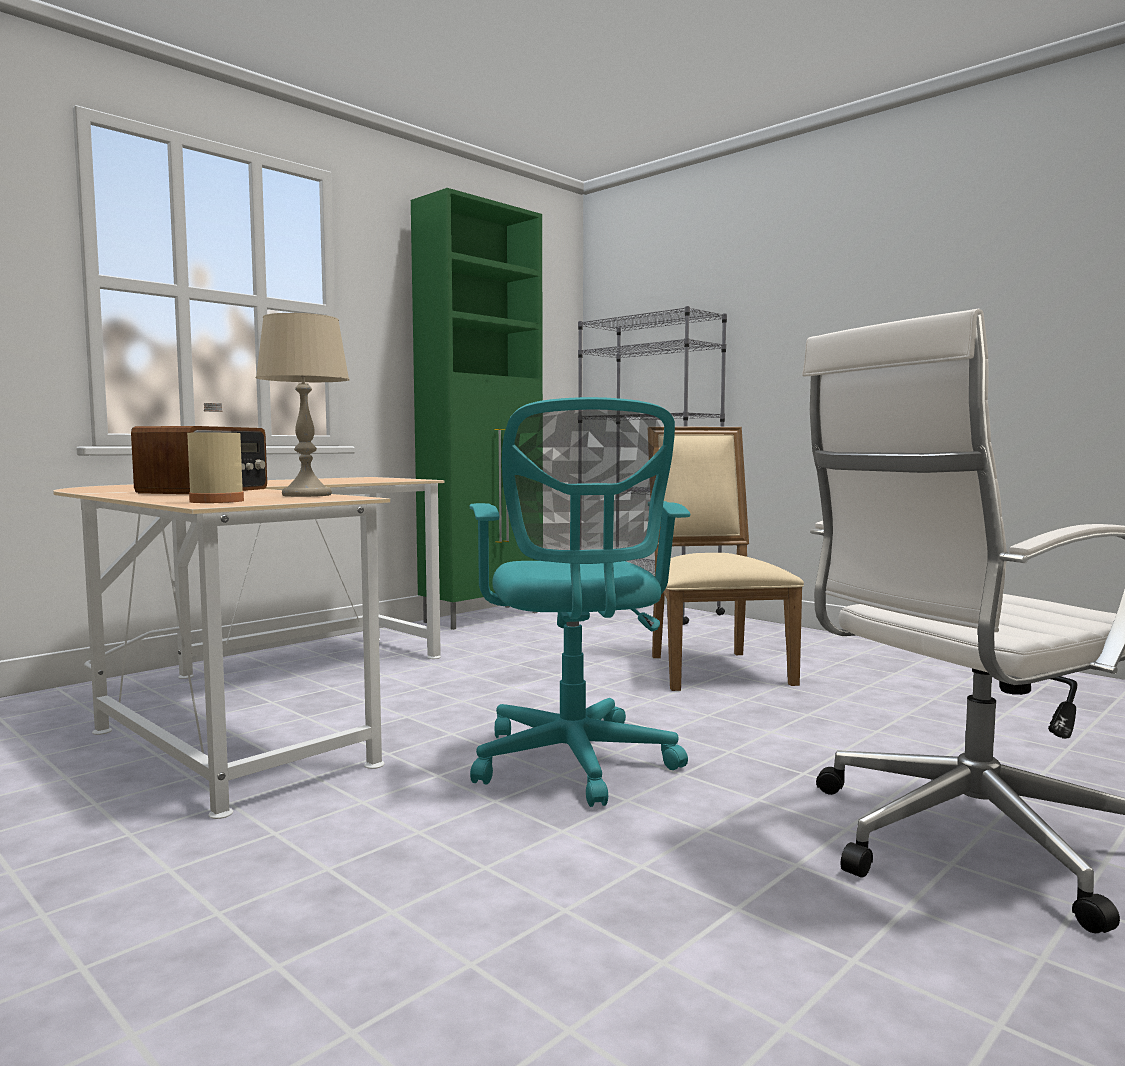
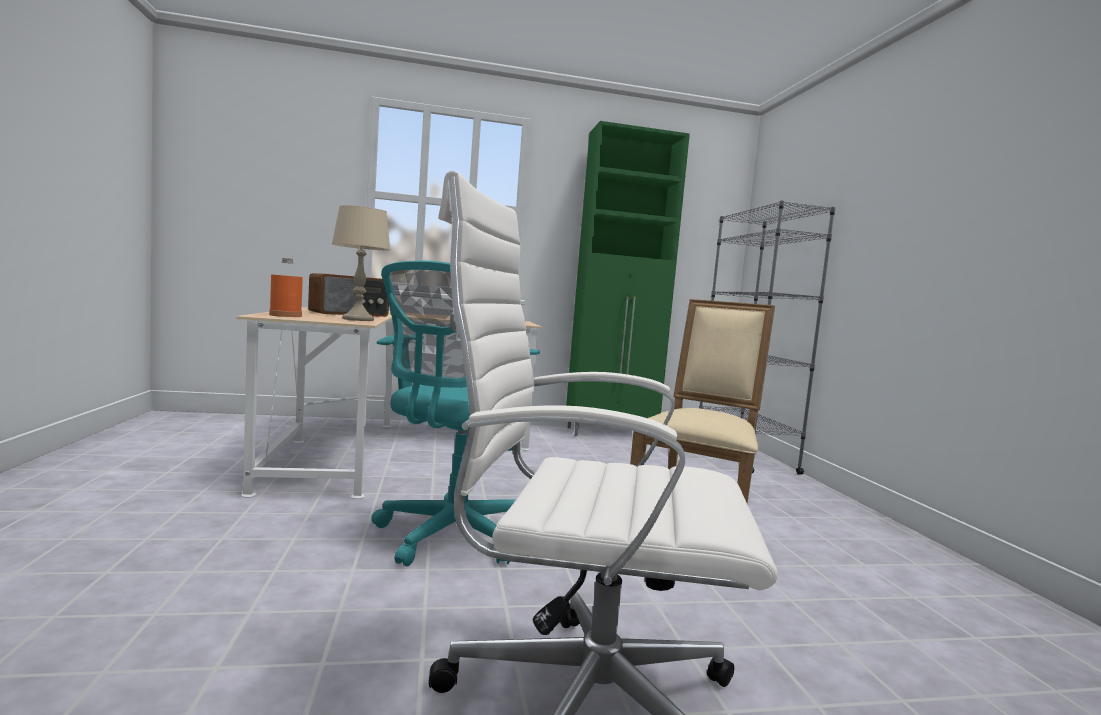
camera: 35 degrees right, 0 degrees up
(217, 501) = (285, 315): beige bottle -> orange bottle

